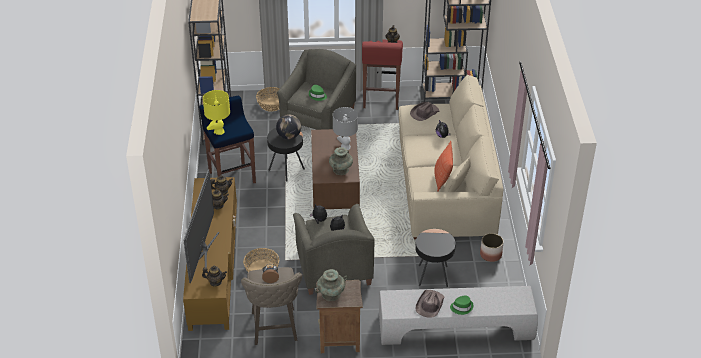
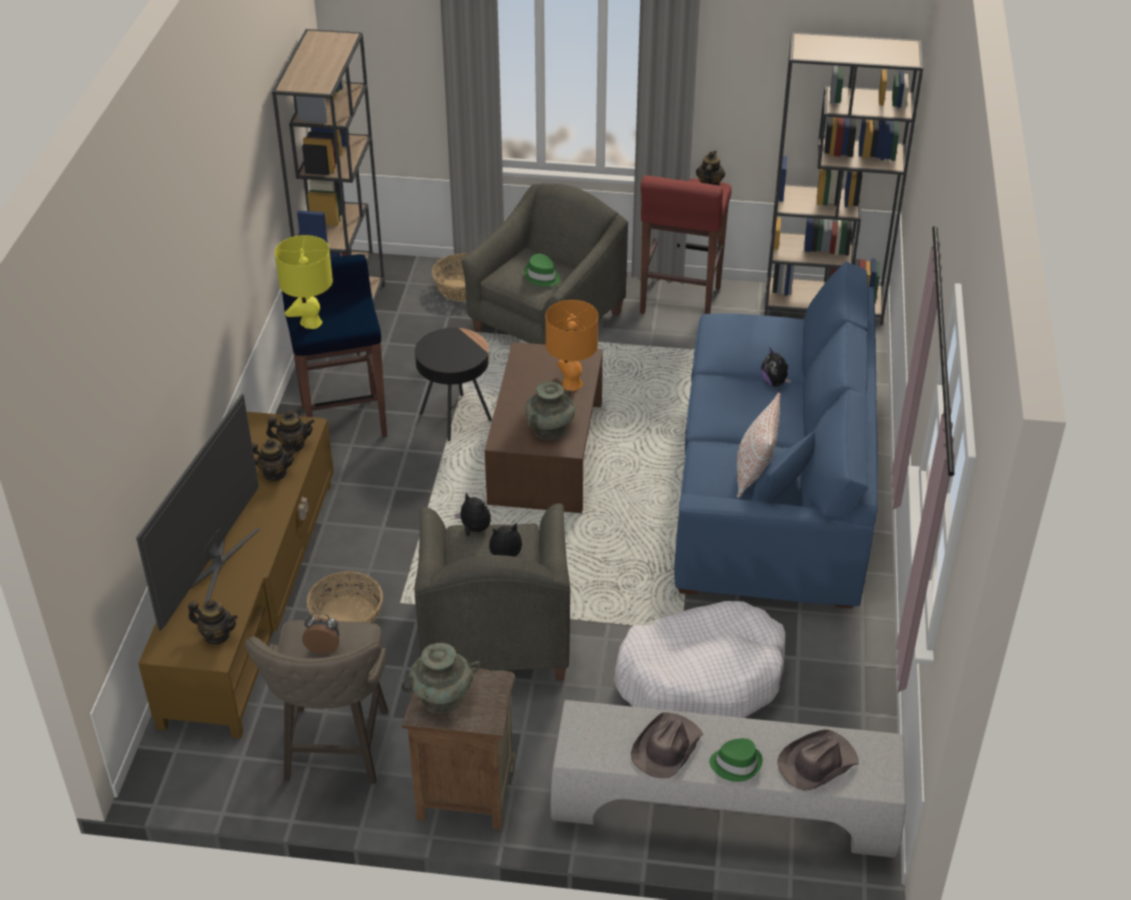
camera: 10 degrees right, 0 degrees up
(289, 136) = (460, 349): globe -> none
(345, 147) = (571, 384): grey table lamp -> orange table lamp
(424, 113) = (748, 332): brown hat -> brown hat (816, 763)
(433, 276) = (702, 679): black side table -> white dog bed
(442, 179) = (754, 473): orange pillow -> white pillow
(445, 184) = (772, 484): beige sofa -> blue sofa
(491, 255) = (837, 648): planter -> none

